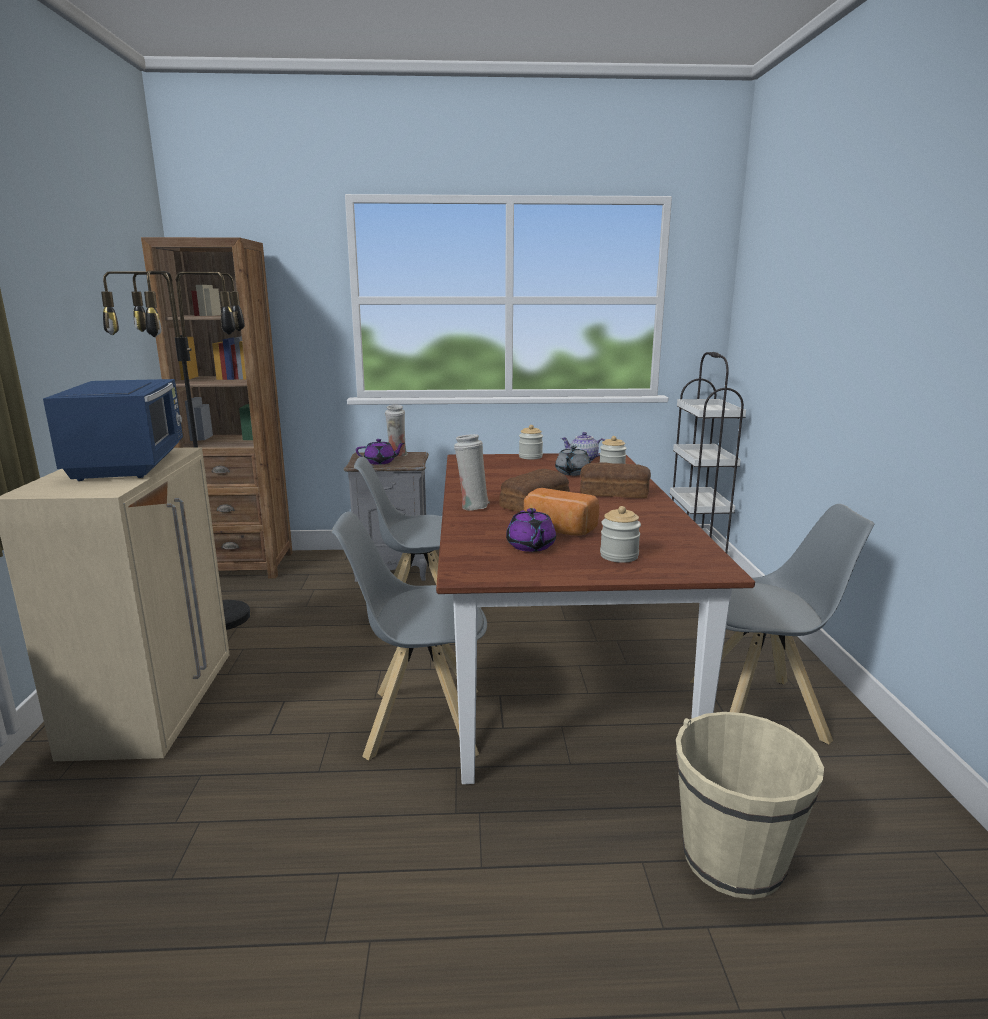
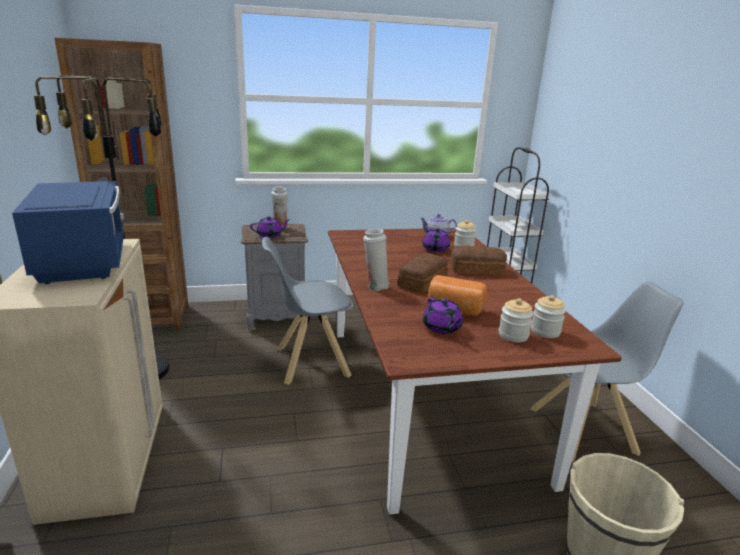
camera: 10 degrees left, 5 degrees up
(419, 722) = (339, 460): grey chair -> none
(530, 457) = (395, 232): jar -> jar (545, 331)
(572, 473) = (435, 249): grey teapot -> purple teapot

